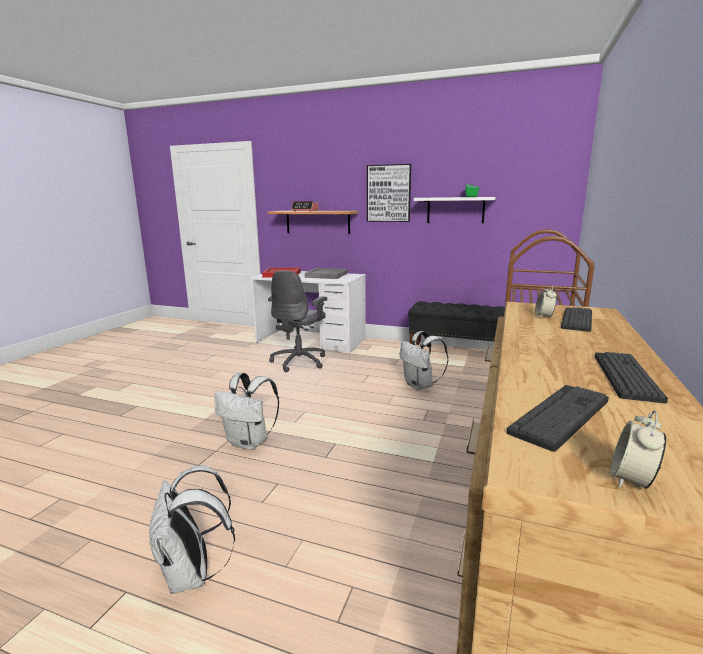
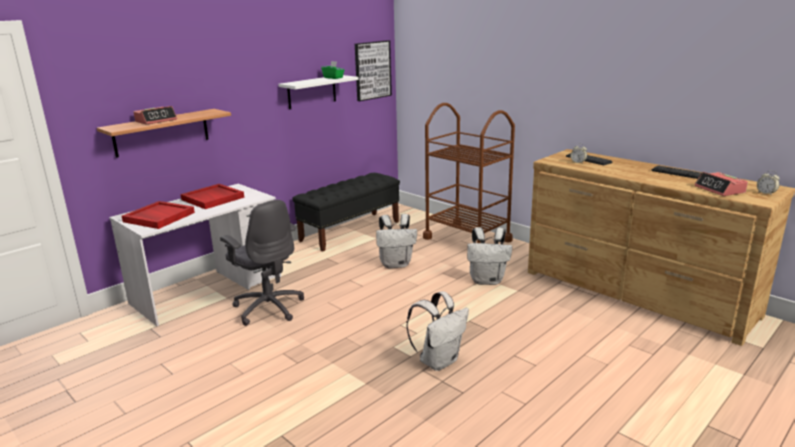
camera: 65 degrees left, 5 degrees up
(192, 574) = (607, 401): white backpack -> white backpack (487, 280)
(327, 275) = (213, 198): grey tray -> red tray
(388, 193) = (246, 82): picture -> picture (372, 70)
(560, 416) = (720, 189): keyboard -> alarm clock

